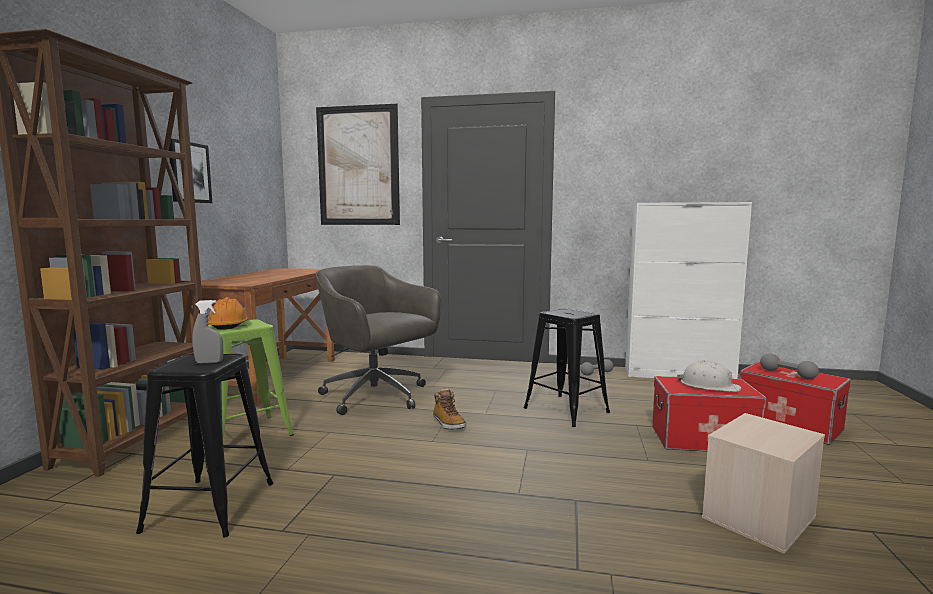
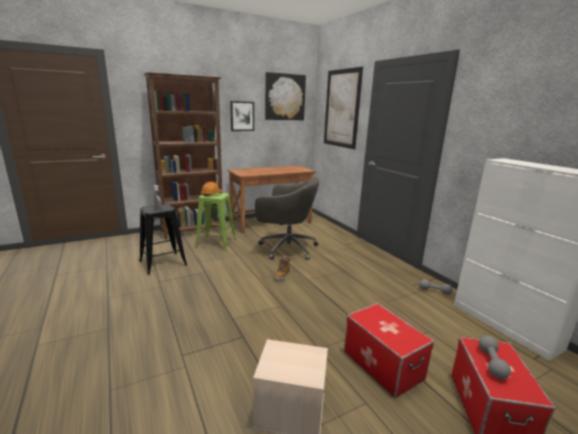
camera: 50 degrees right, 10 degrees up
(247, 144) = (284, 97): none -> picture
(377, 396) = (286, 248): grey office chair -> grey office chair turned 105 degrees clockwise
(566, 410) = (350, 300): black stool -> none
(709, 385) = (389, 328): white hard hat -> none

